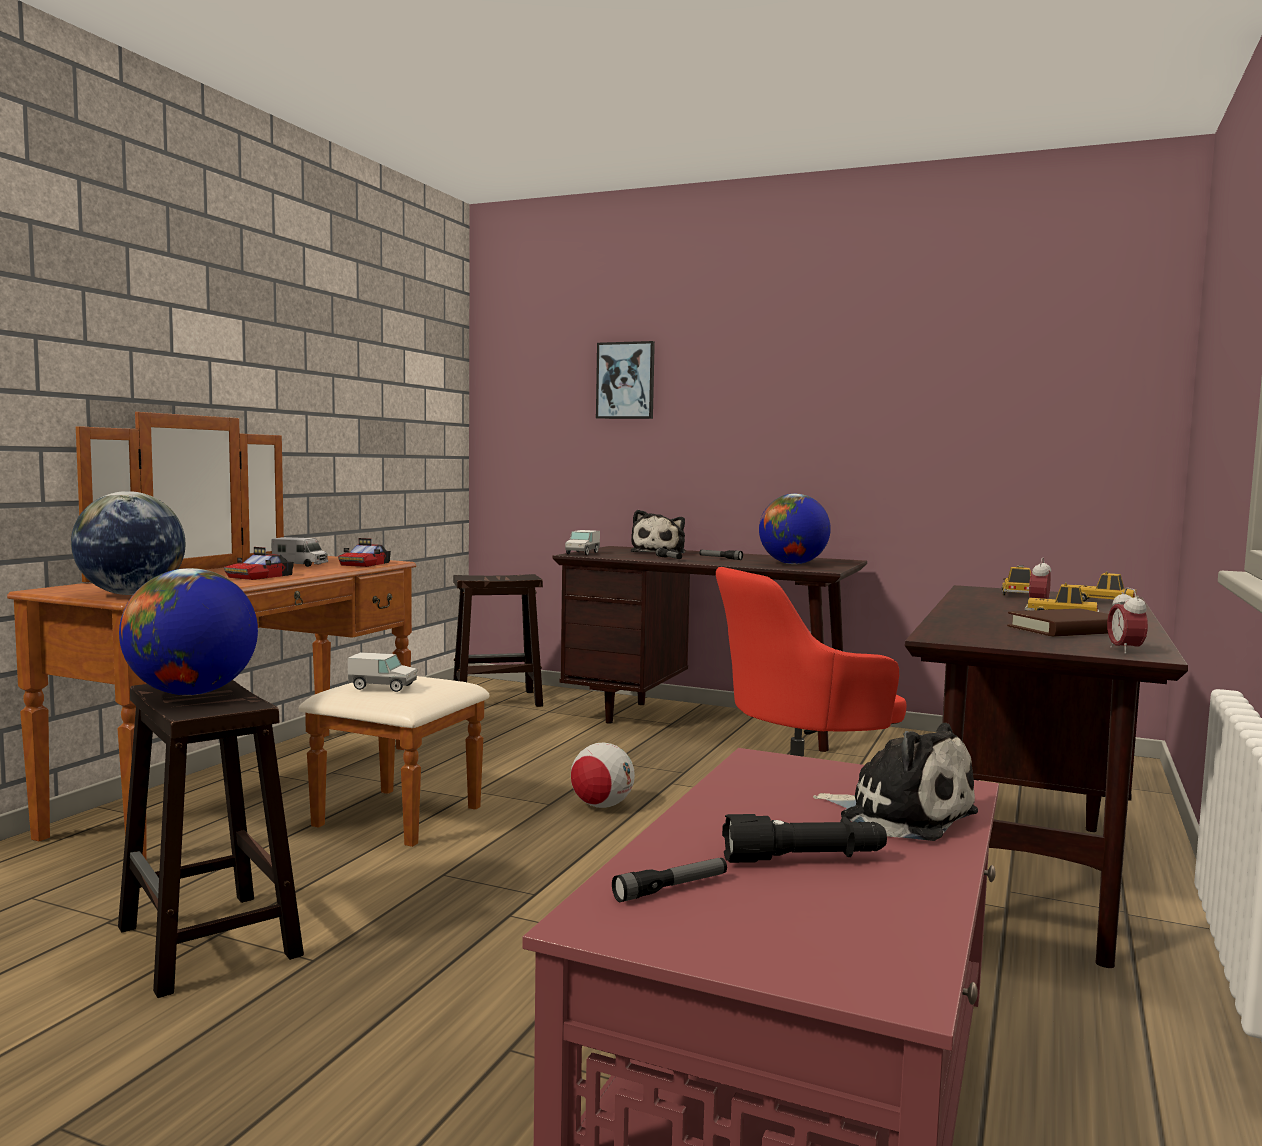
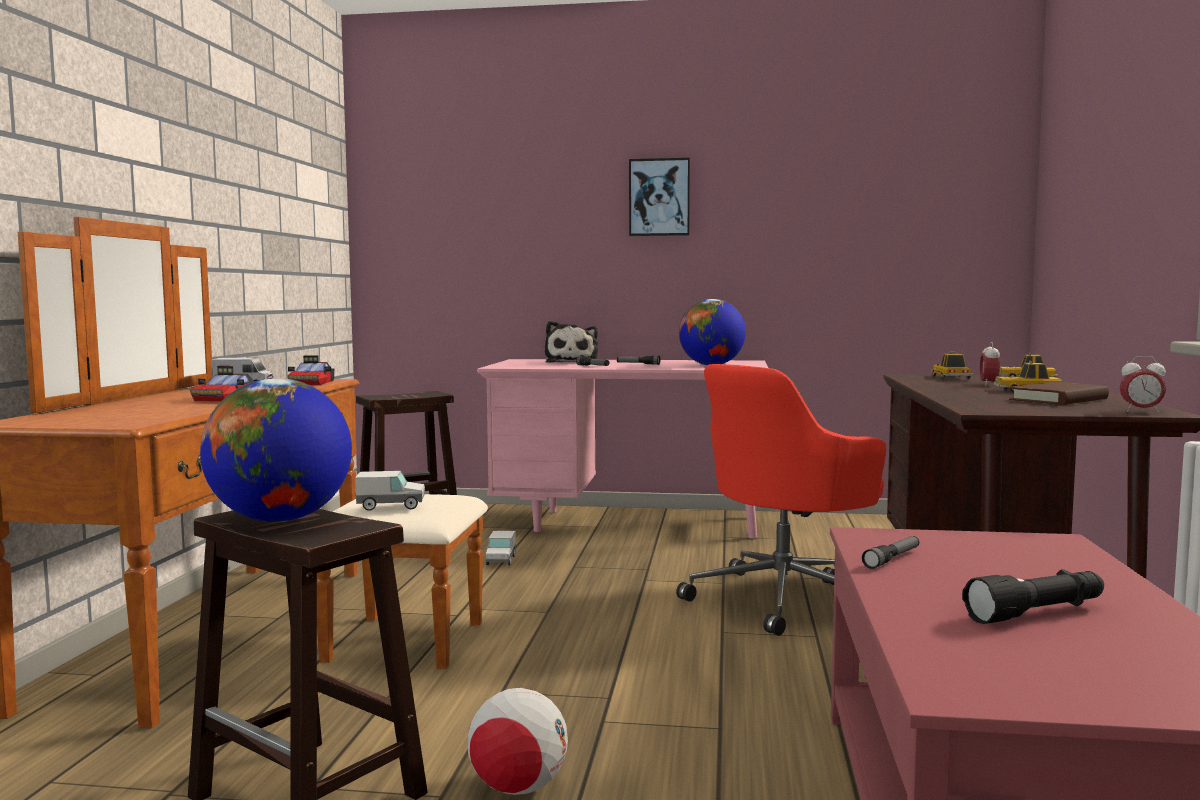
camera: 15 degrees left, 0 degrees up
(130, 594) = (120, 421): globe -> none
(582, 553) = (502, 365): toy truck -> toy truck (501, 560)
(602, 806) = (599, 607): football -> football (518, 788)
(626, 380) = (519, 195): picture -> picture (659, 197)
(671, 888) = (972, 653): flashlight -> flashlight (892, 559)
(706, 723) = (628, 523): brown desk -> pink desk
(900, 815) = (1051, 567): plush toy -> none
(1125, 651) = (1141, 411): alarm clock -> alarm clock turned 60 degrees counterclockwise

